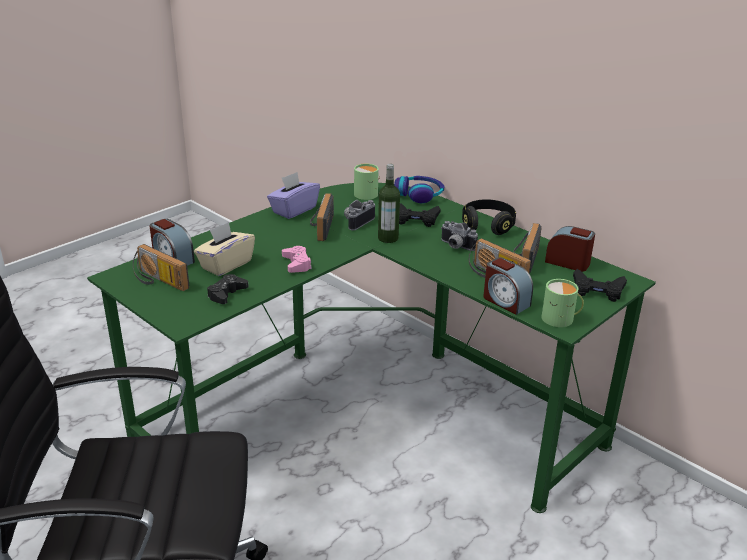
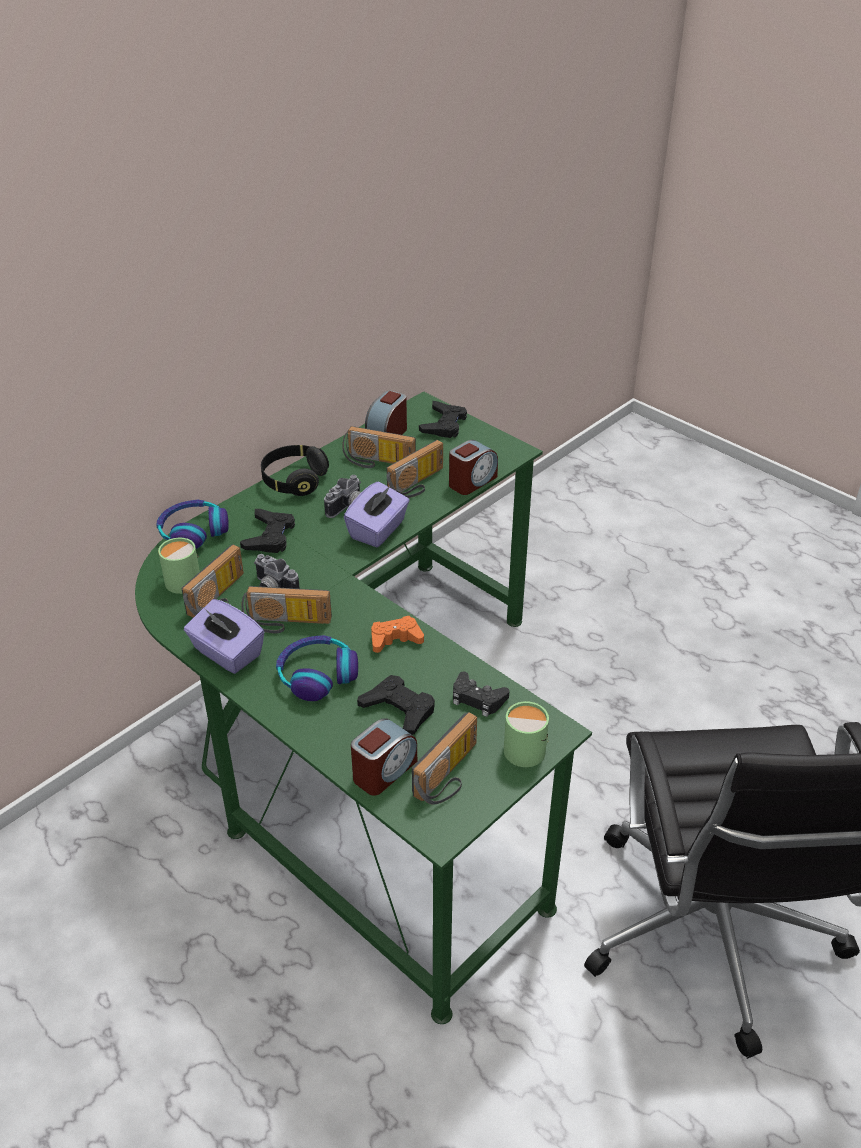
camera: 90 degrees left, 10 degrees up
(226, 264) = (399, 709): beige tissue box -> black game controller
(267, 237) = (317, 674): none -> headphones
(297, 264) = (395, 639): pink game controller -> orange game controller
(348, 206) = (220, 598): none -> radio
(388, 238) = (324, 561): bottle -> none
(427, 258) = (378, 530): none -> purple tissue box
(561, 319) = (501, 451): green mug -> green mug (525, 747)

